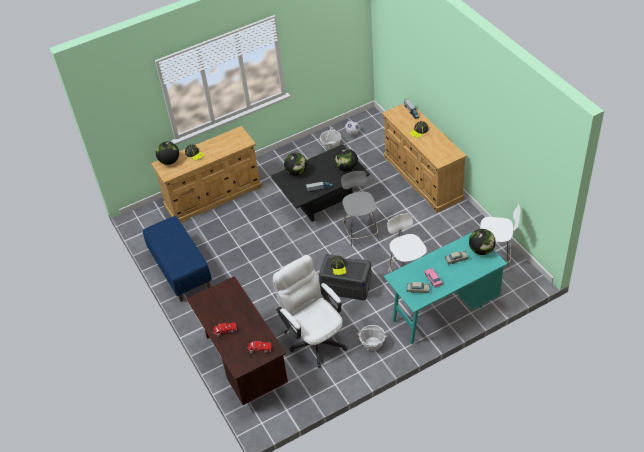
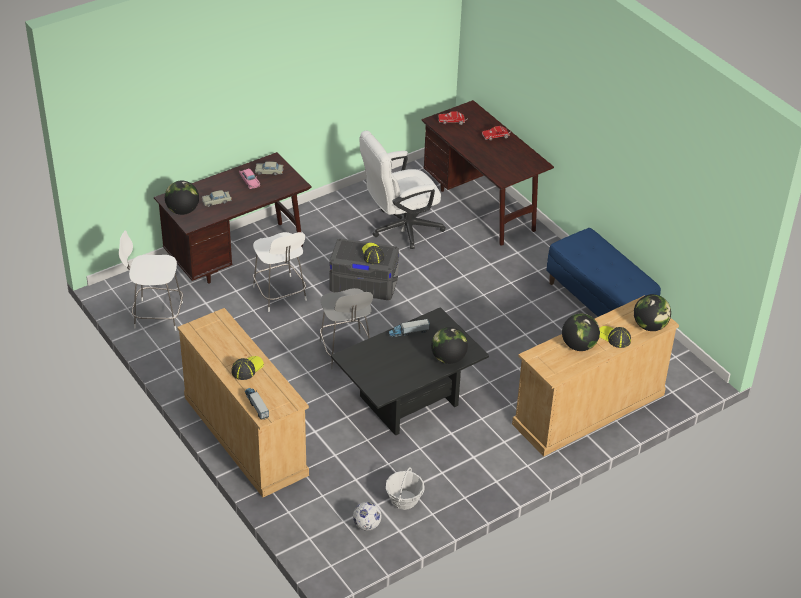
camera: 170 degrees right, 5 degrees down
(314, 338) = (400, 228): white office chair -> white office chair turned 105 degrees clockwise
(347, 168) = (367, 363): globe -> globe (578, 346)
(372, 344) = (328, 223): basket -> none
(443, 311) = (236, 255): turquoise desk -> brown desk

